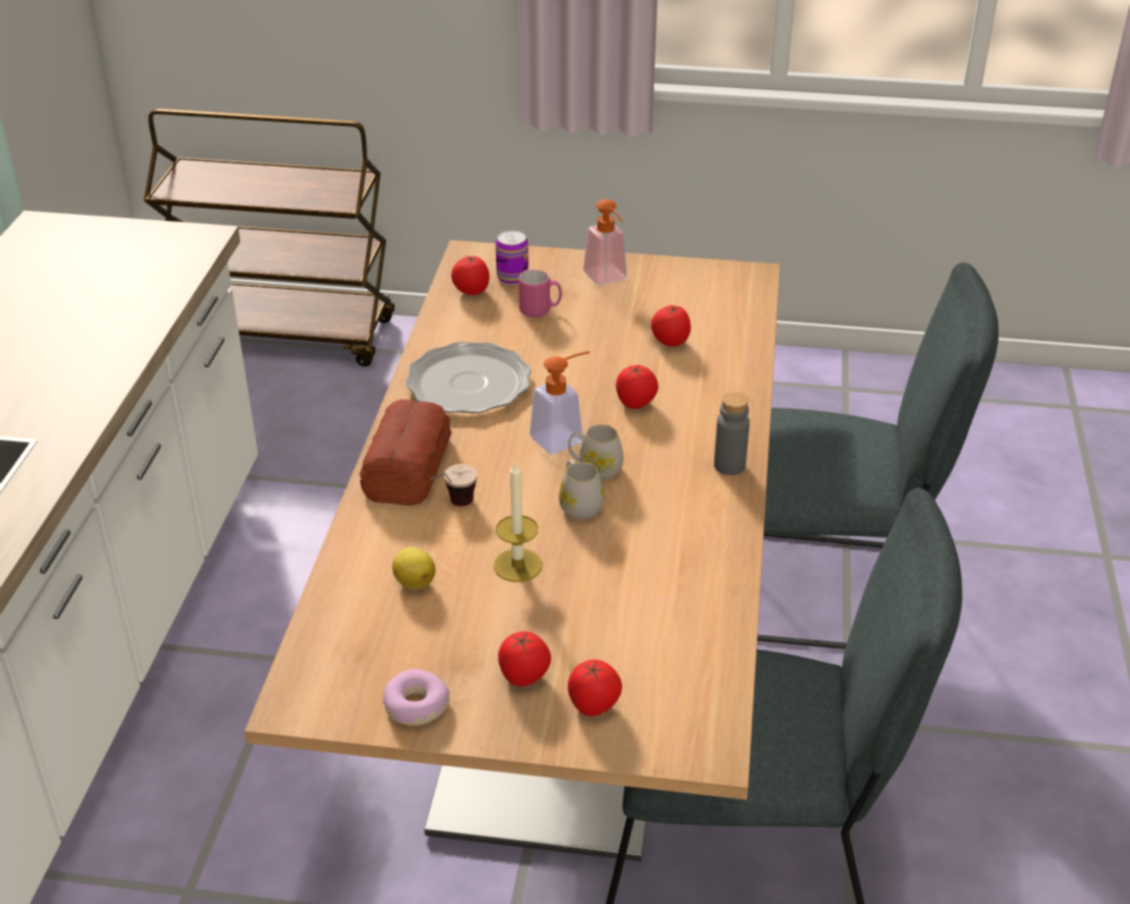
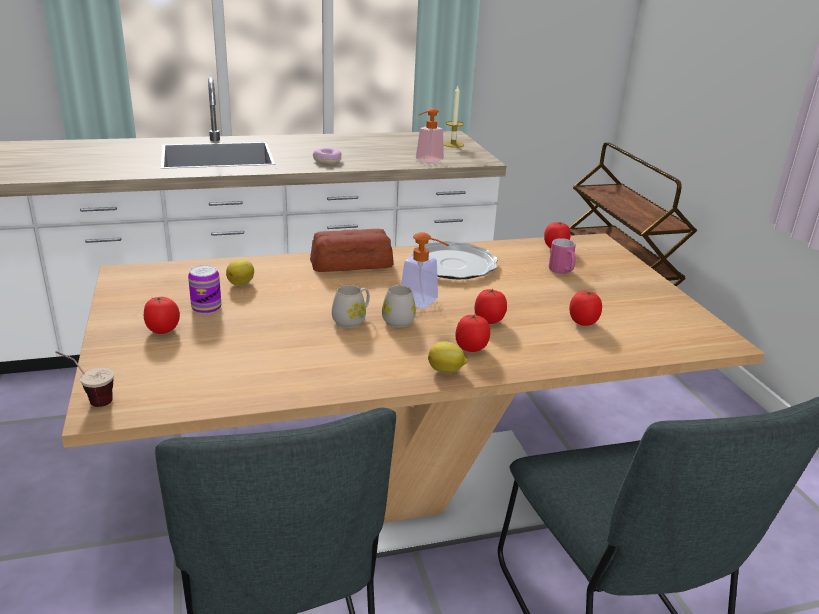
camera: 65 degrees right, 10 degrees down
(416, 706) = (127, 303): donut -> donut (327, 161)
(453, 507) = (321, 282): cup -> cup (89, 399)
(512, 277) = (589, 257): can -> can (206, 308)
(518, 565) = (274, 310): candle -> candle (453, 144)
(594, 706) = (140, 359): tomato -> tomato (471, 349)
(608, 279) = (633, 287): soap dispenser -> soap dispenser (426, 161)
(729, 465) = (446, 371): grey bottle -> lemon

